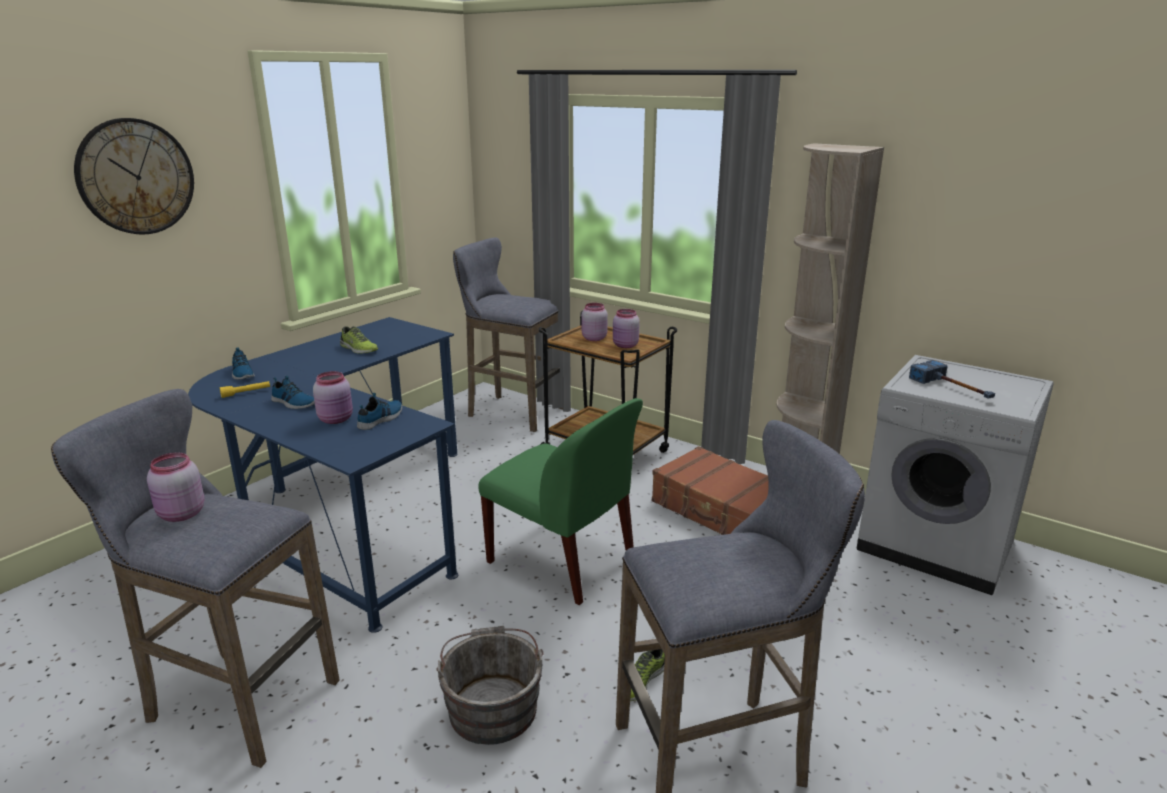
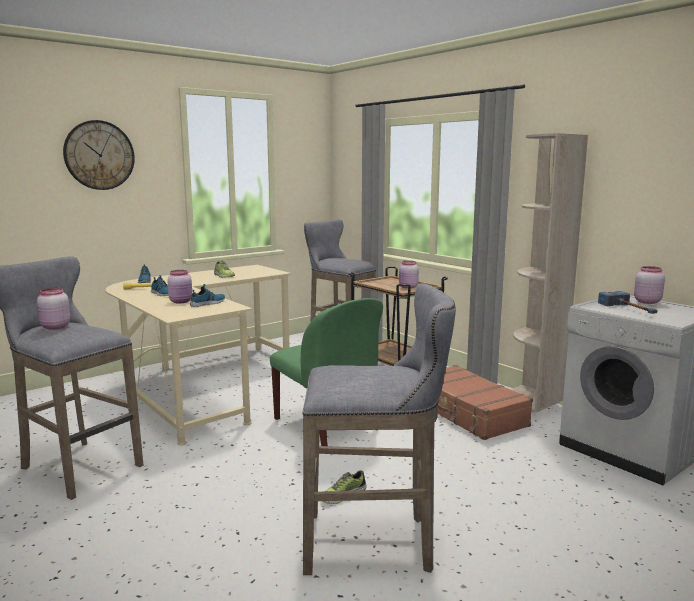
camera: 15 degrees right, 10 degrees down
(348, 515) = (199, 385): blue desk -> beige desk
(492, 705) = (232, 492): grey bucket -> none
(593, 338) = (388, 283): pink jar -> pink jar (646, 301)

